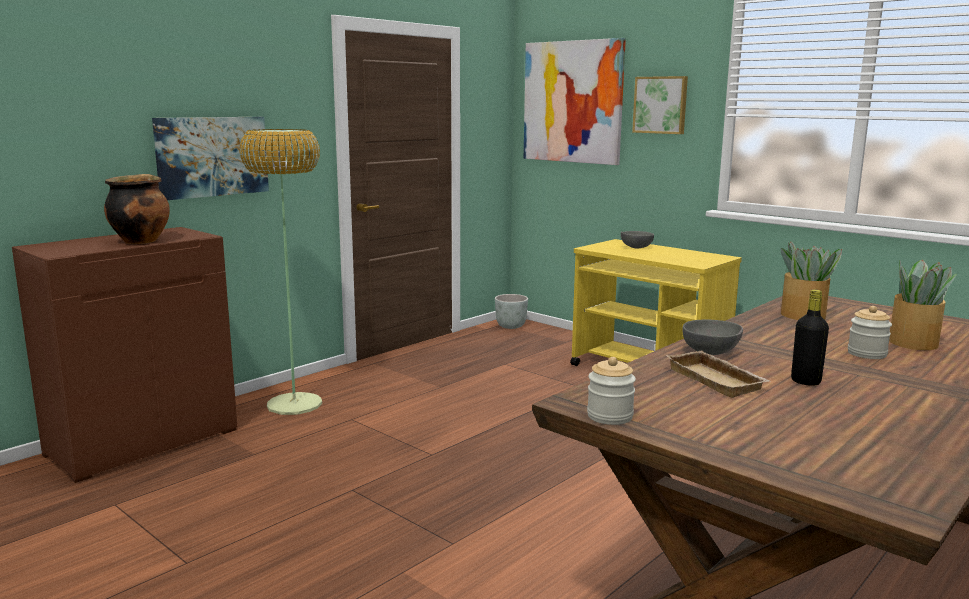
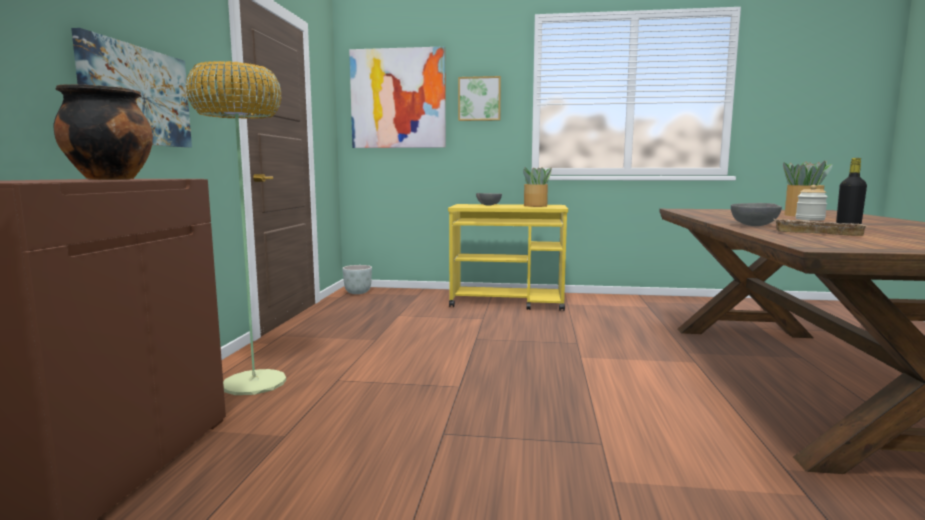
camera: 35 degrees left, 5 degrees down
(610, 416) = (867, 249): jar -> none
(803, 316) = (713, 213): potted plant -> potted plant (536, 206)

